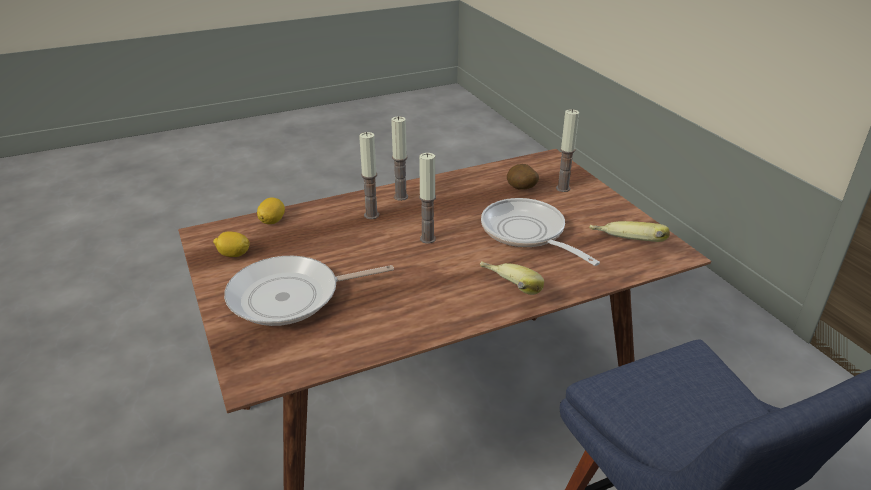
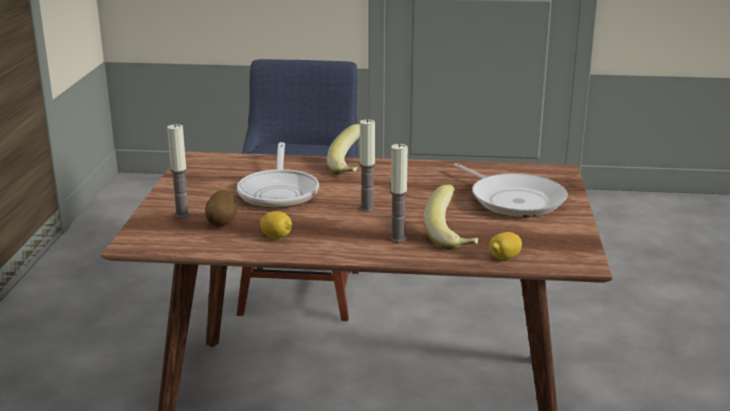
camera: 150 degrees left, 10 degrees down
(234, 255) = (554, 238): lemon -> lemon (276, 236)
(291, 297) = (514, 200): frying pan -> frying pan turned 45 degrees clockwise
(401, 197) = (349, 247): candle -> none
(625, 248) = (224, 168): banana -> banana (454, 237)

